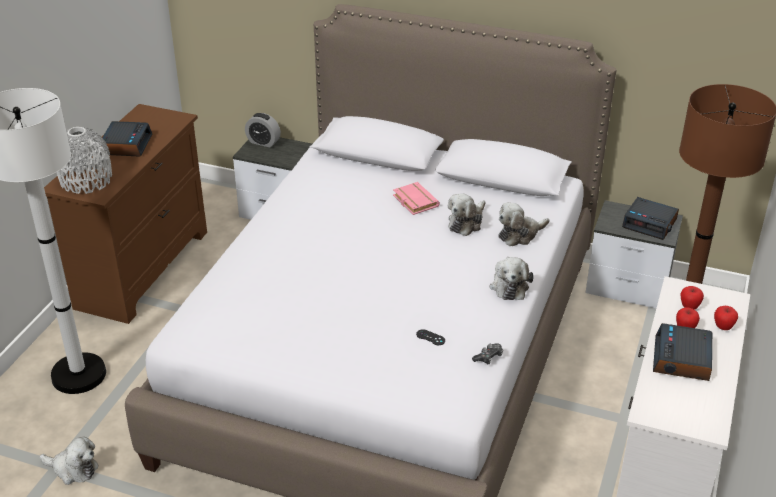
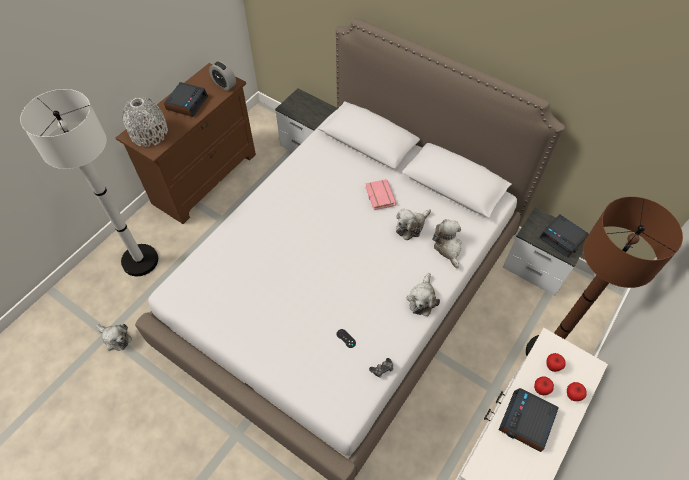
camera: 15 degrees right, 20 degrees up
(263, 142) = (300, 99): alarm clock -> alarm clock (224, 84)
(520, 234) = (448, 248): plush toy -> plush toy turned 90 degrees clockwise

